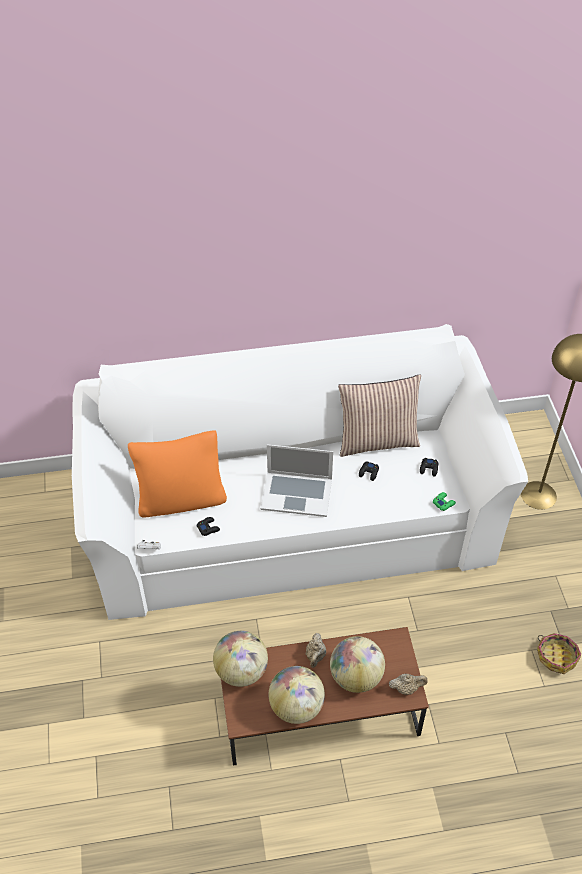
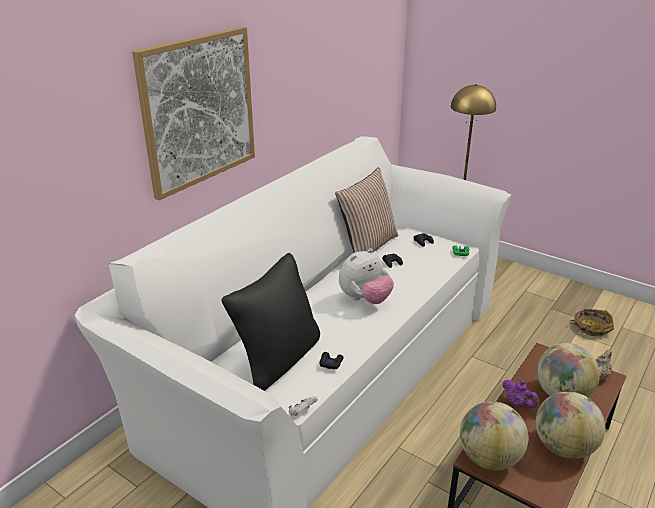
camera: 45 degrees left, 20 degrees down
(181, 499) = (277, 360): orange pillow -> black pillow
(224, 270) = (199, 110): none -> picture
(296, 493) = (365, 299): laptop -> plush toy
(315, 656) = (518, 404): beige teapot -> purple teapot

